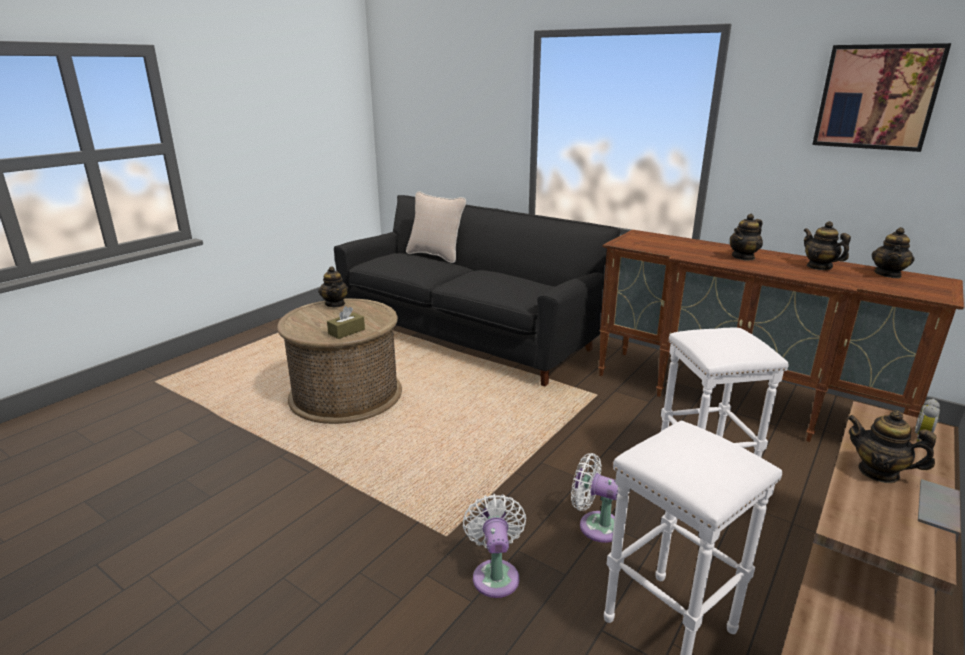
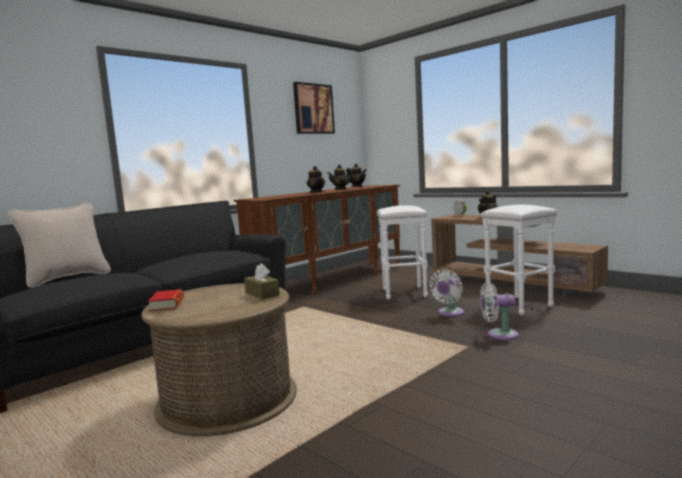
camera: 80 degrees left, 15 degrees down
(335, 304) = (167, 304): teapot -> book

